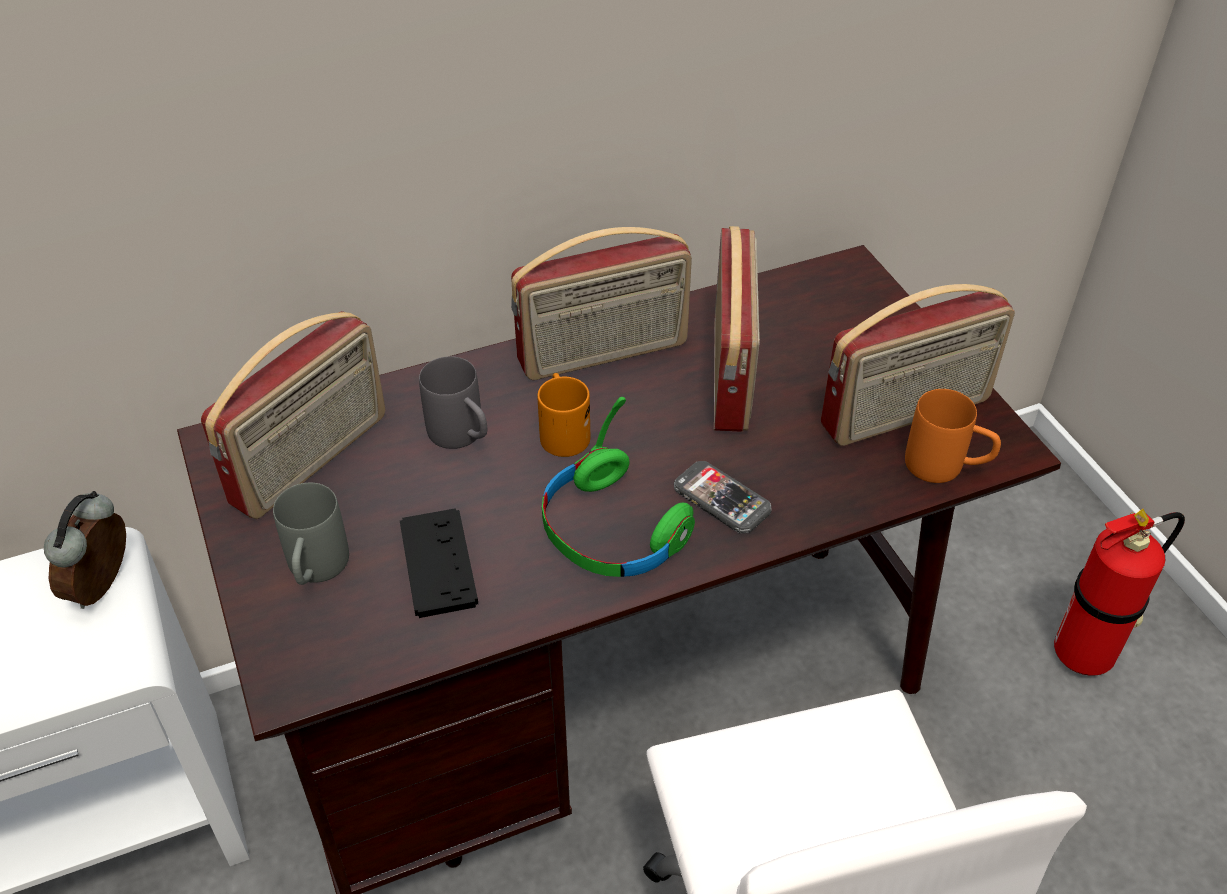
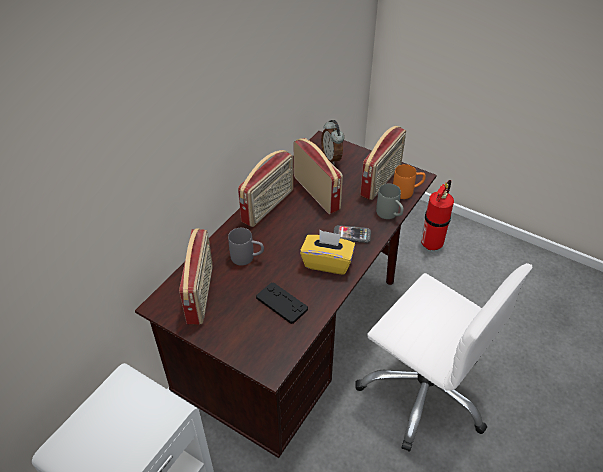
camera: 35 degrees left, 0 degrees up
(105, 586) = (137, 388): alarm clock -> alarm clock (332, 158)
(316, 571) = (242, 329): grey mug -> grey mug (390, 215)
(562, 431) = (280, 239): orange mug -> none
(612, 530) = (327, 262): green headphones -> yellow tissue box

